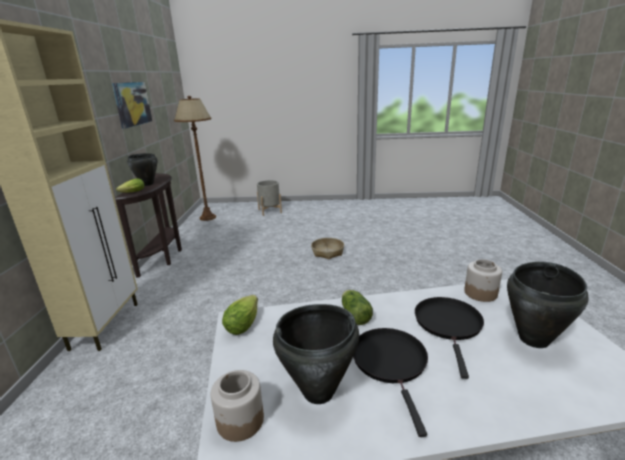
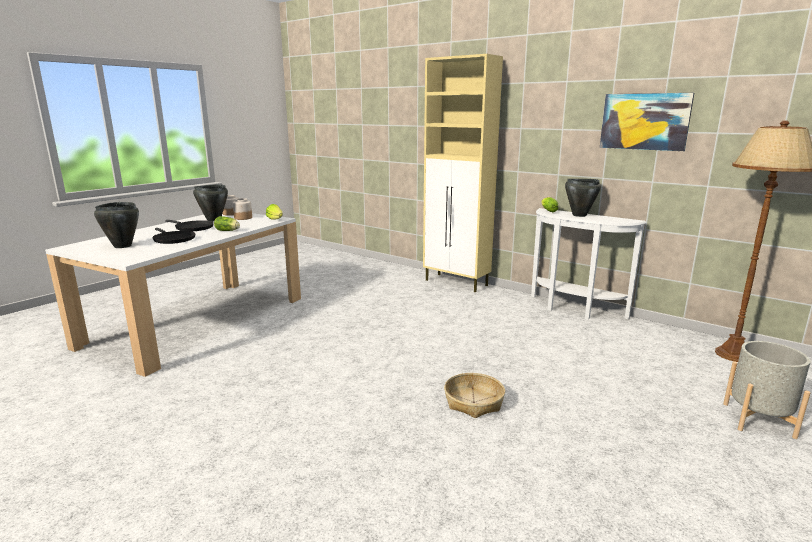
camera: 125 degrees right, 5 degrees down
(164, 257) = (573, 310): brown console table -> white console table
(481, 293) = (159, 252): jar -> jar (243, 218)

